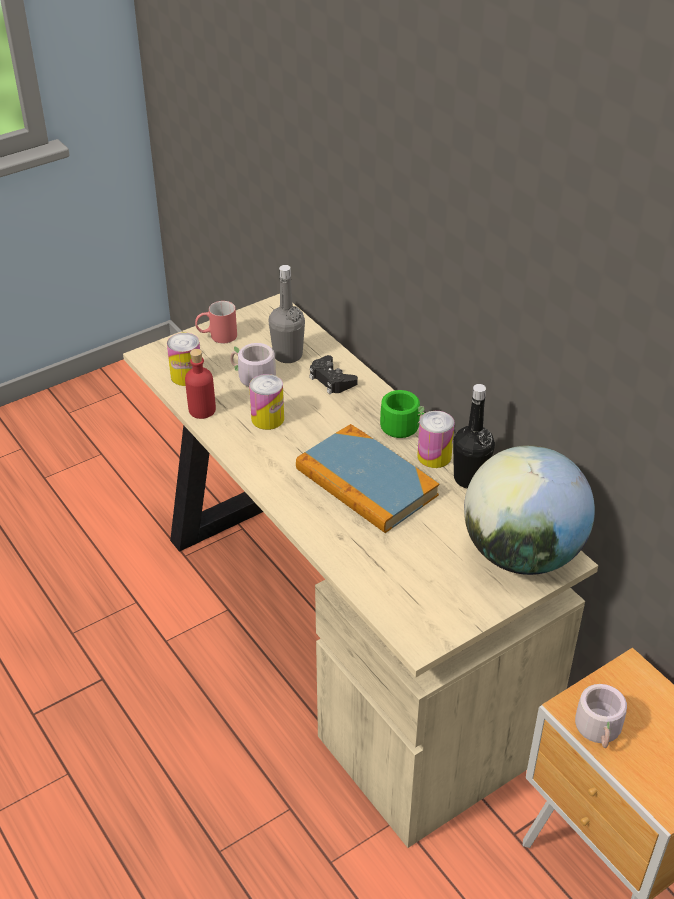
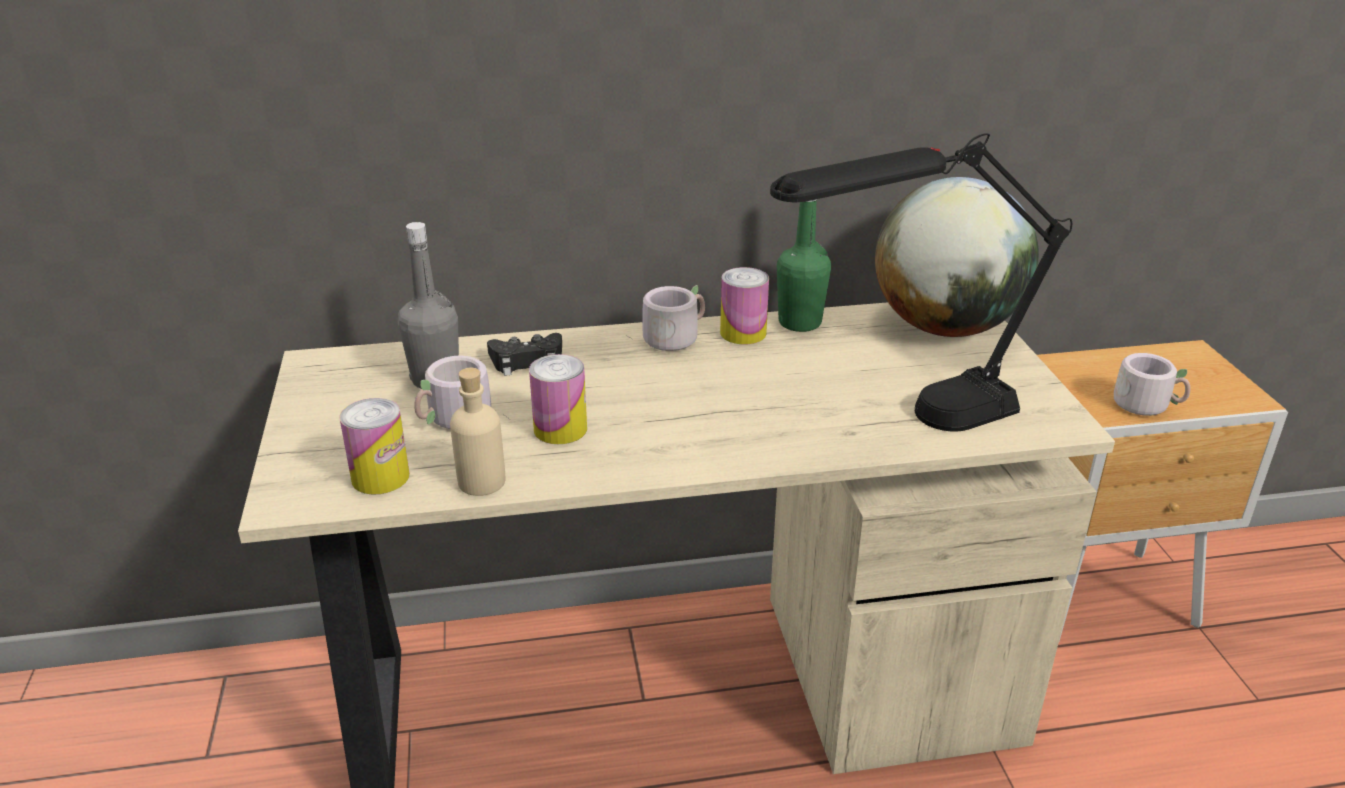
camera: 65 degrees left, 10 degrees down
(202, 410) = (481, 482): red bottle -> beige bottle
(217, 336) = (316, 426): red mug -> none
(365, 561) = (908, 426): none -> black table lamp
(366, 482) = (758, 388): book -> none
(405, 427) = (673, 337): green mug -> grey mug
(470, 478) = (799, 322): black bottle -> green bottle

